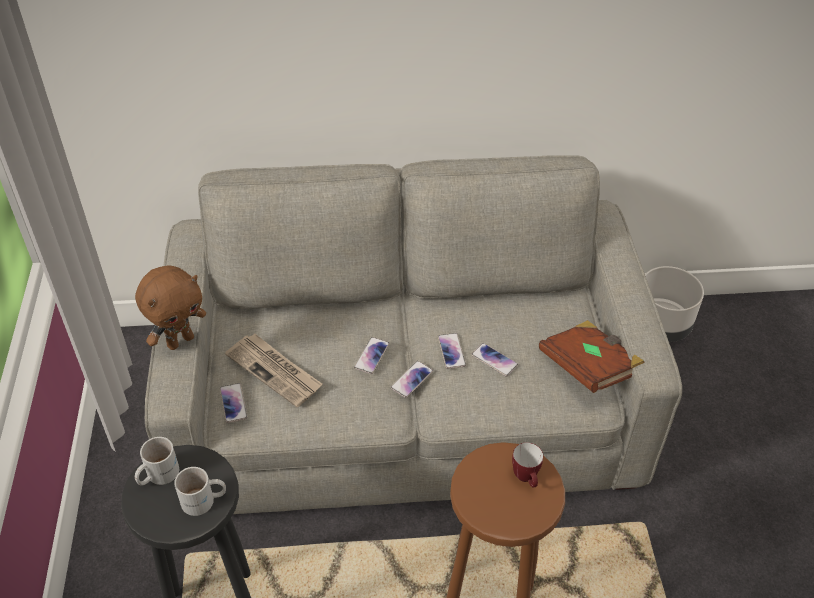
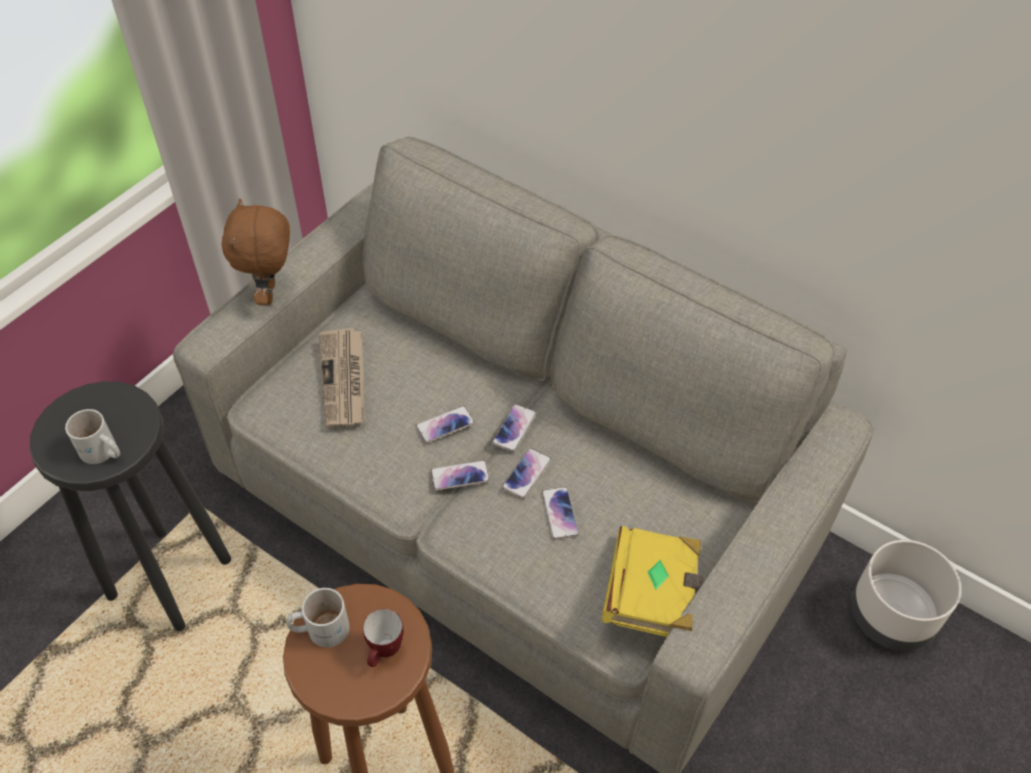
camera: 40 degrees right, 5 degrees up
(157, 474) = (95, 401): white mug -> white mug (320, 628)
(180, 340) = (270, 294): brown plush toy -> brown plush toy turned 90 degrees clockwise
(233, 403) = (282, 387): phone -> phone (514, 428)
(588, 368) = (653, 594): brown book -> yellow book

